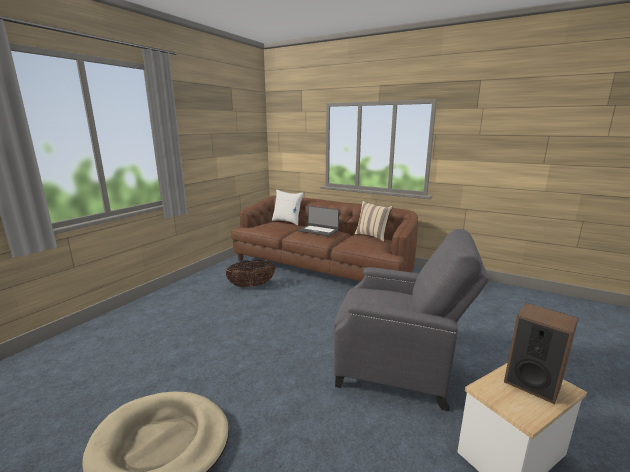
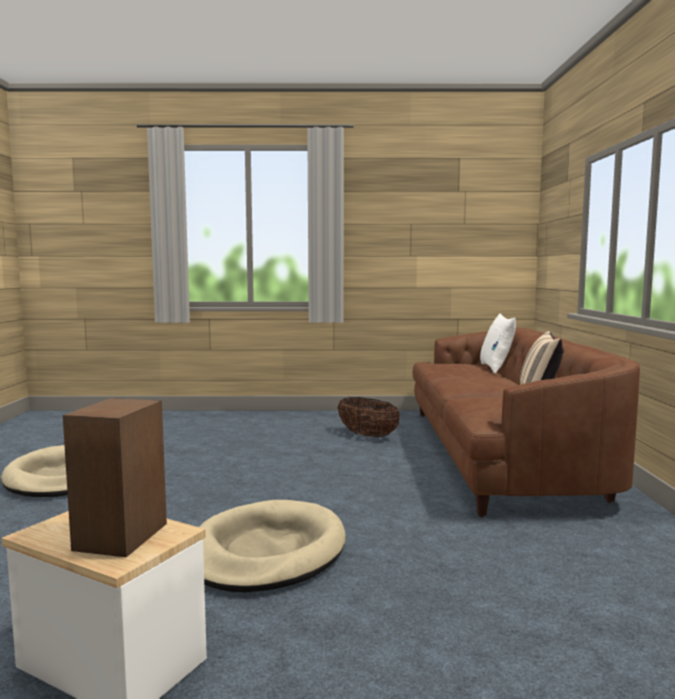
camera: 60 degrees right, 10 degrees down
(318, 231) = (482, 378): laptop -> none
(398, 367) = (266, 552): grey armchair -> beige dog bed

